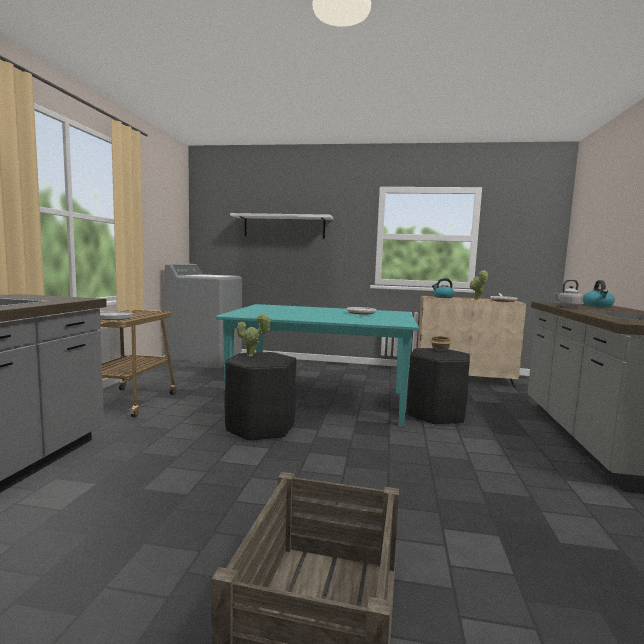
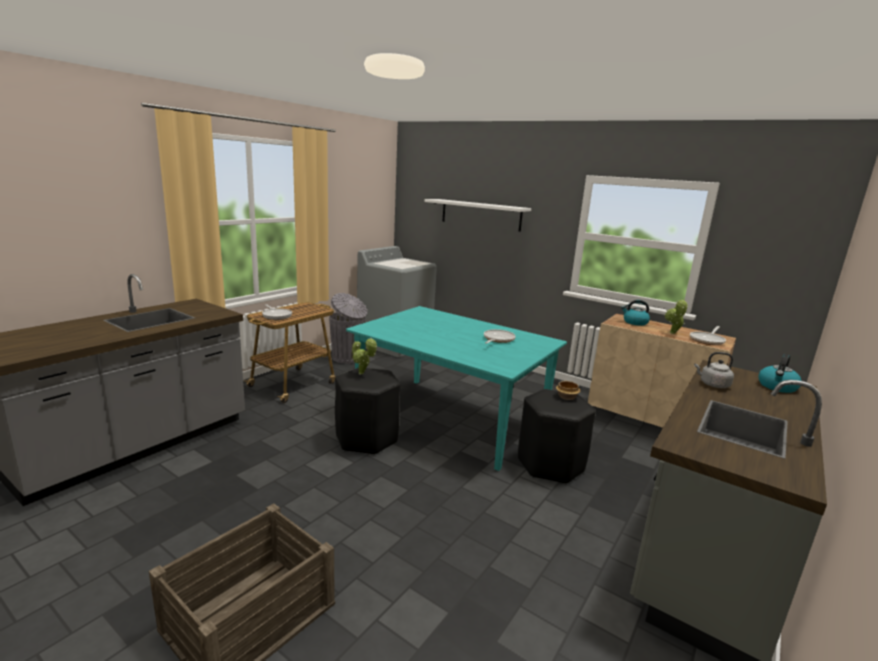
camera: 25 degrees right, 10 degrees up
(169, 375) = (348, 358): none -> grey trash can

